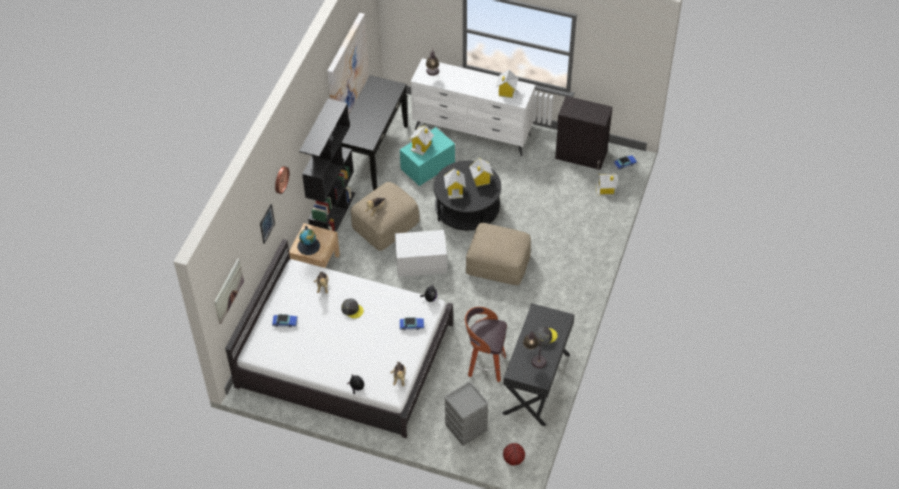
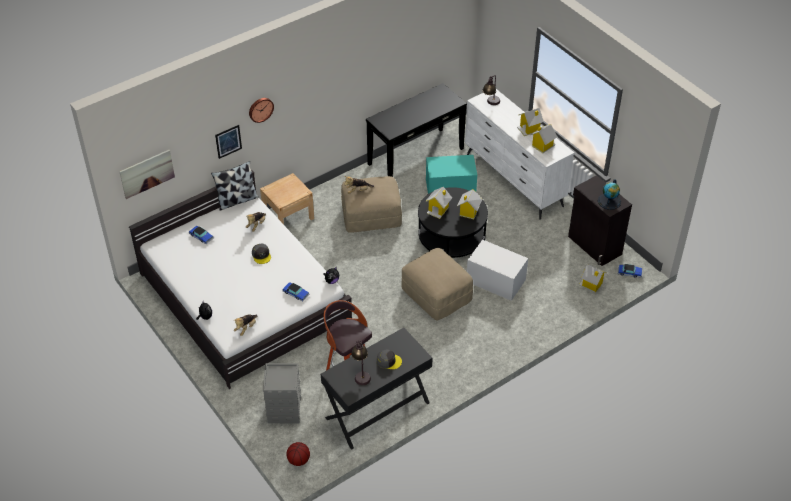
camera: 35 degrees right, 5 degrees down
(284, 273) = (237, 200): none -> pillow
(308, 246) = (280, 192): globe -> globe (609, 201)
(333, 216) = (337, 187): black bookcase -> none
(346, 72) = (401, 60): picture -> none
(421, 147) = (446, 164): toy house -> toy house (529, 129)
(421, 262) = (373, 259): white storage box -> white storage box (496, 280)

